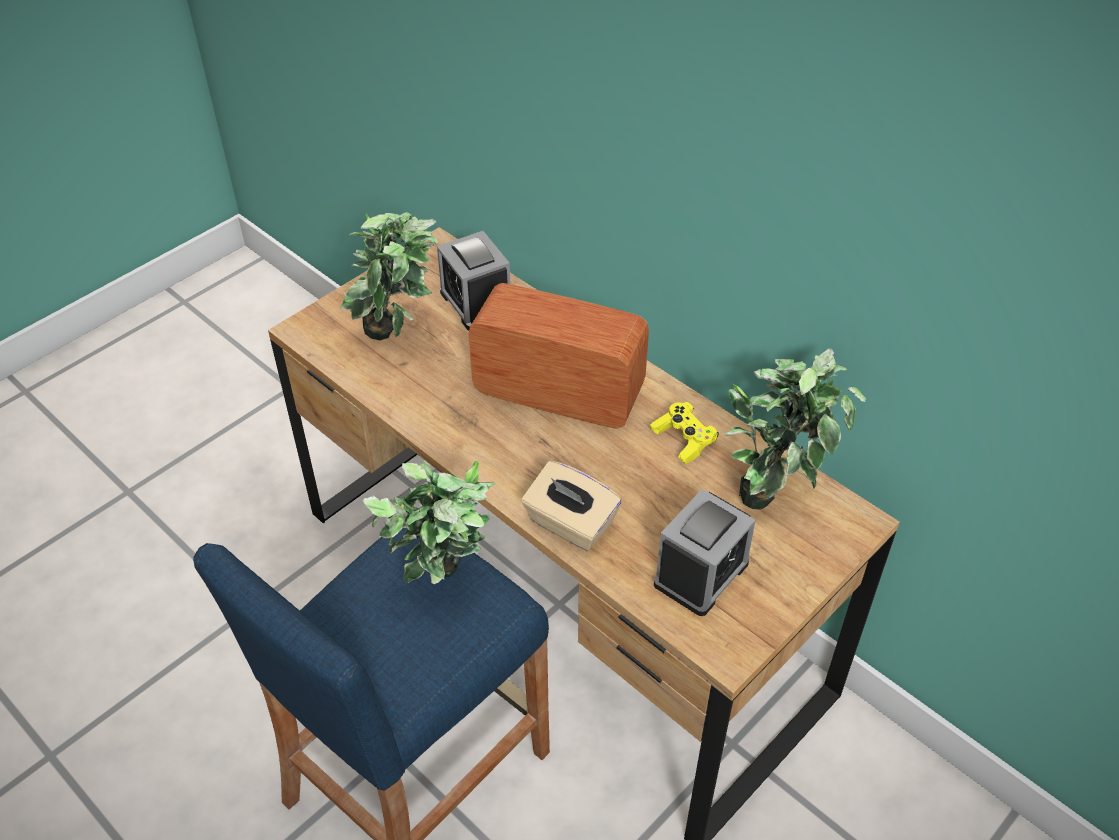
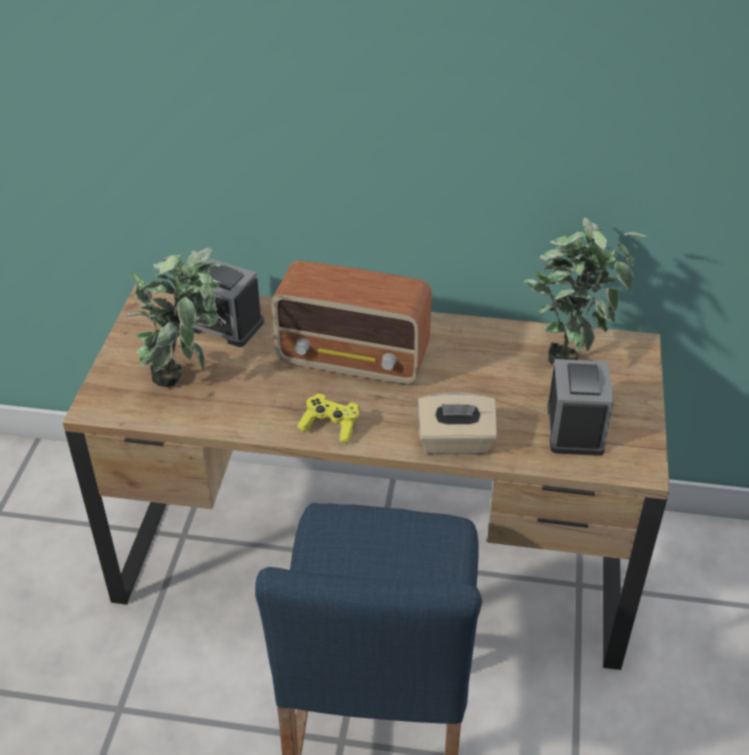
camera: 35 degrees left, 5 degrees down
(444, 587) = (391, 541): potted plant -> none
(557, 393) = (354, 360): radio -> radio turned 150 degrees counterclockwise
(684, 440) = (476, 348): yellow game controller -> yellow game controller (330, 426)

